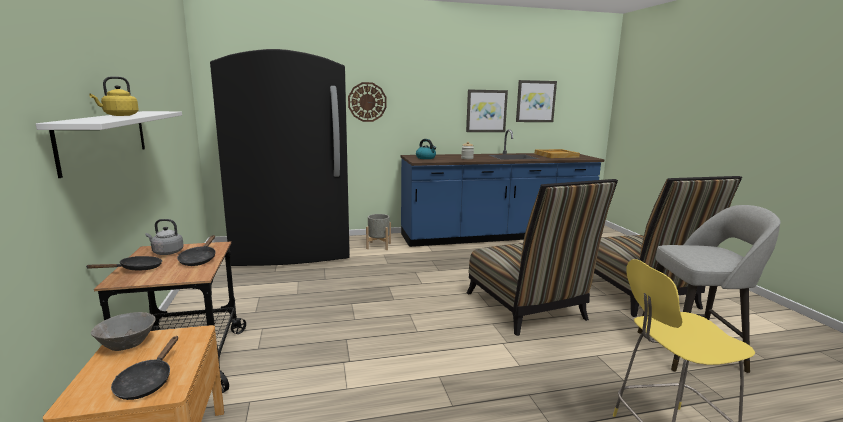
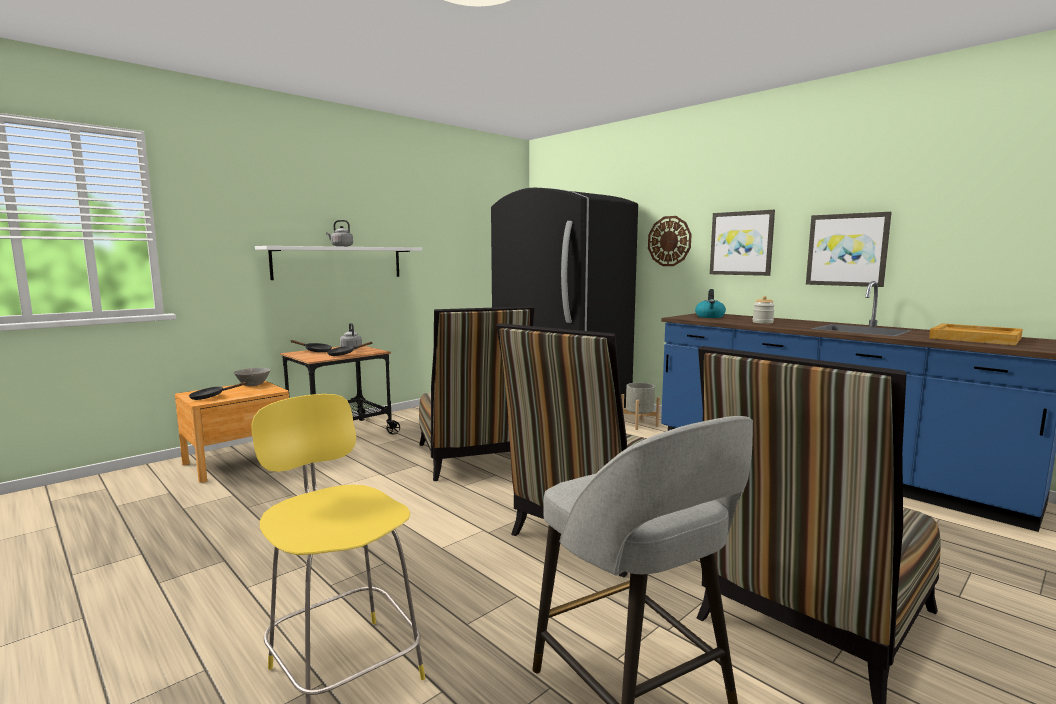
camera: 60 degrees right, 5 degrees down
(119, 115) = (341, 246): yellow kettle -> grey kettle
(366, 313) = (473, 459): none -> chair
(535, 101) = (962, 229): picture -> picture (741, 243)

